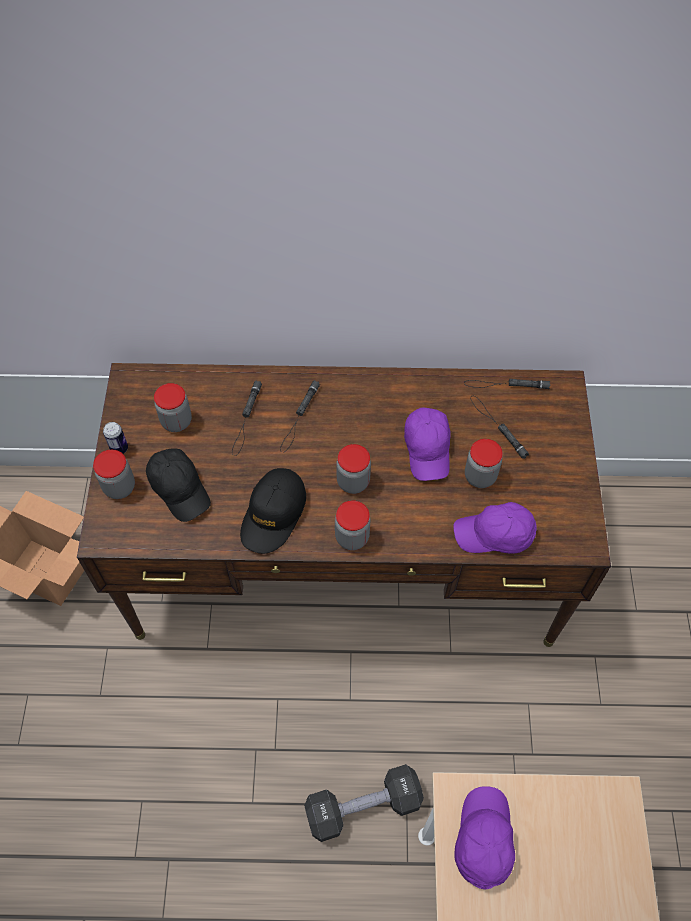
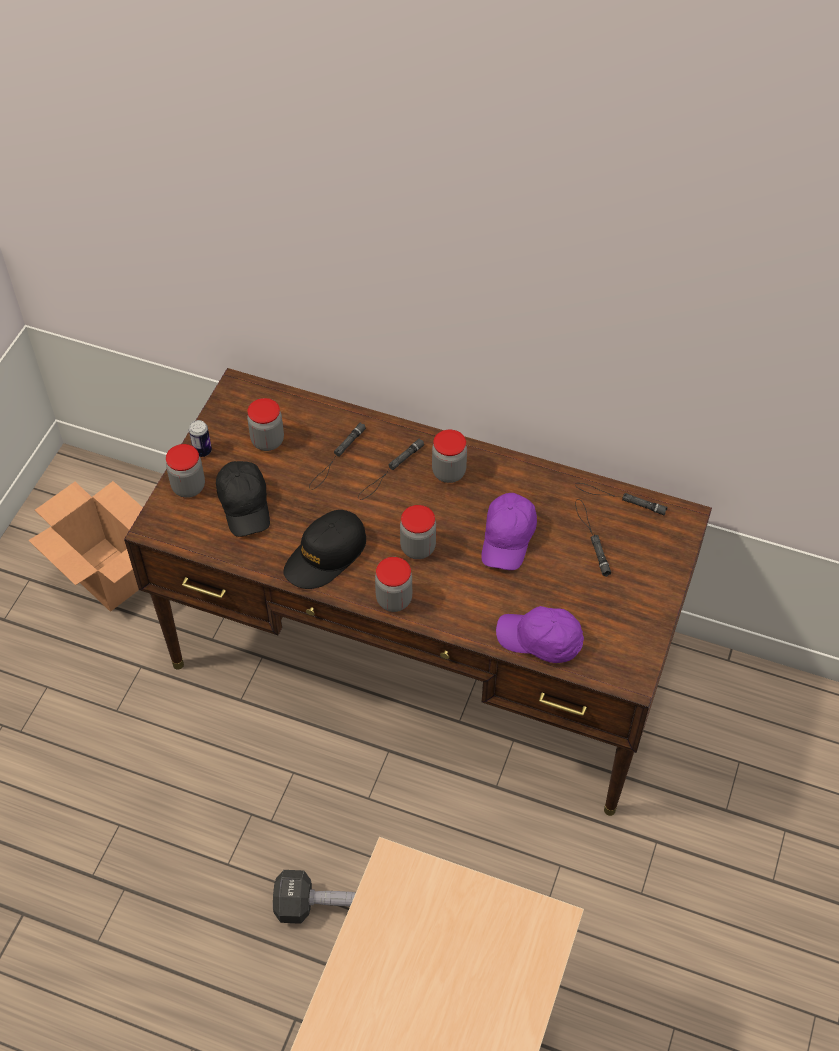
camera: 20 degrees right, 5 degrees down
(480, 476) = (550, 580): jar -> jar (449, 472)
(483, 840) = (401, 911): purple cap -> none

